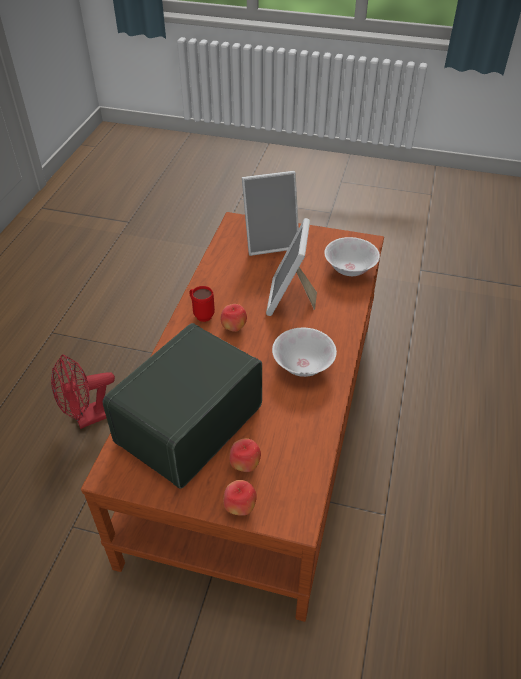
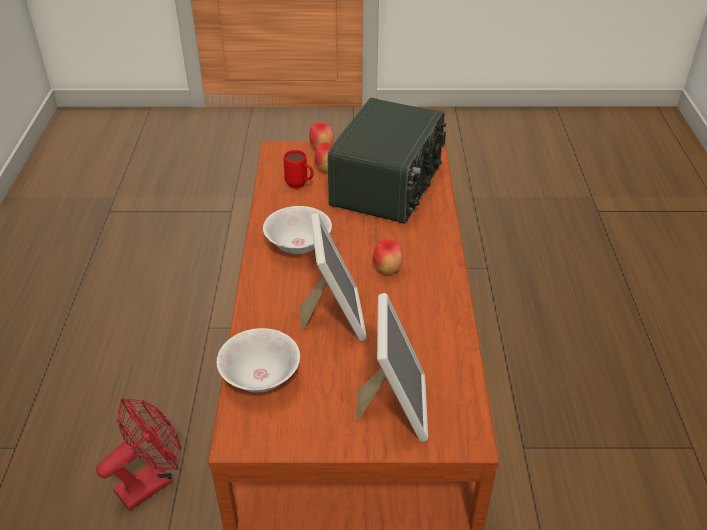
camera: 165 degrees right, 5 degrees down
(88, 417) = (548, 352): red fan -> red fan (151, 481)
(201, 314) = (433, 277): red mug -> red mug (300, 186)
(270, 241) = (394, 406): picture frame -> picture frame turned 120 degrees clockwise

